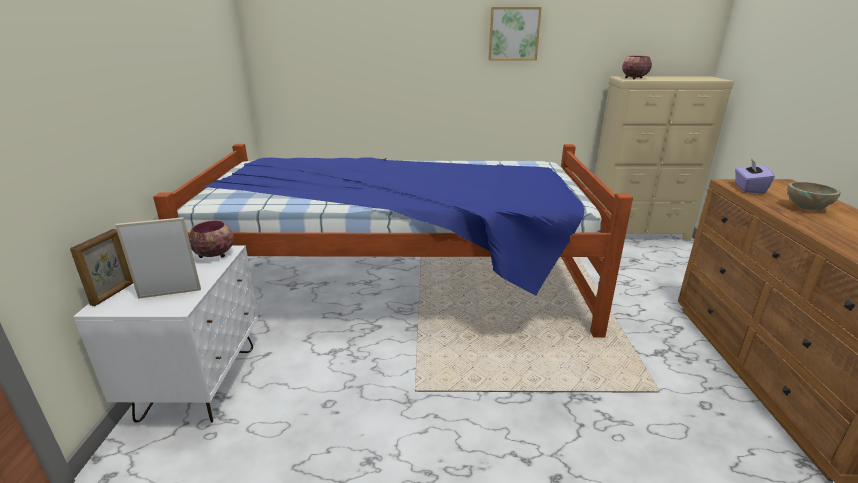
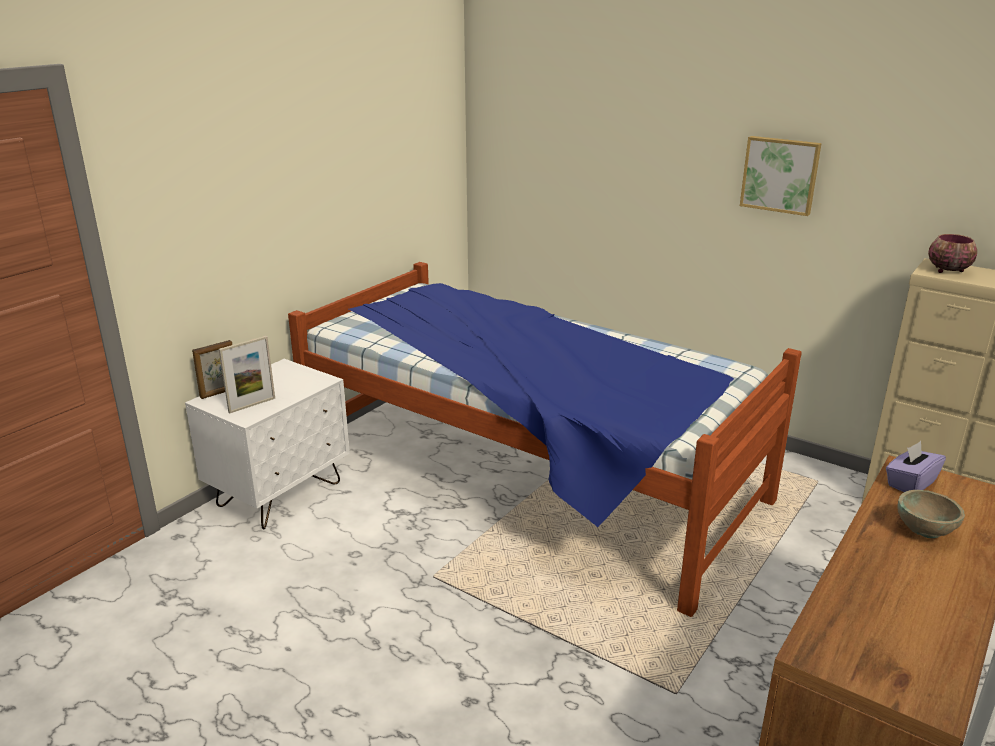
camera: 35 degrees right, 0 degrees up
(170, 293) = (252, 405): picture frame -> picture frame turned 120 degrees clockwise
(214, 254) = (312, 380): bowl -> none

